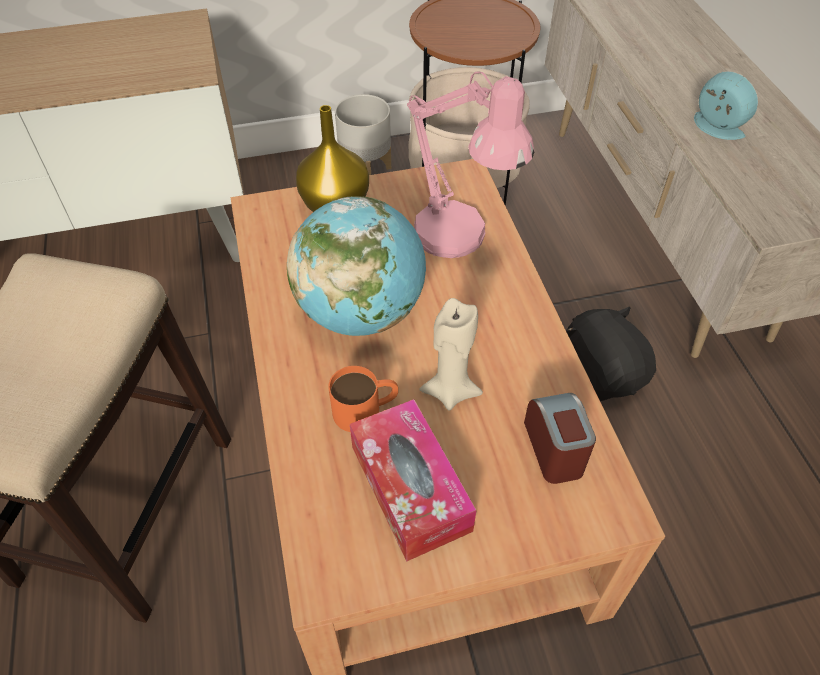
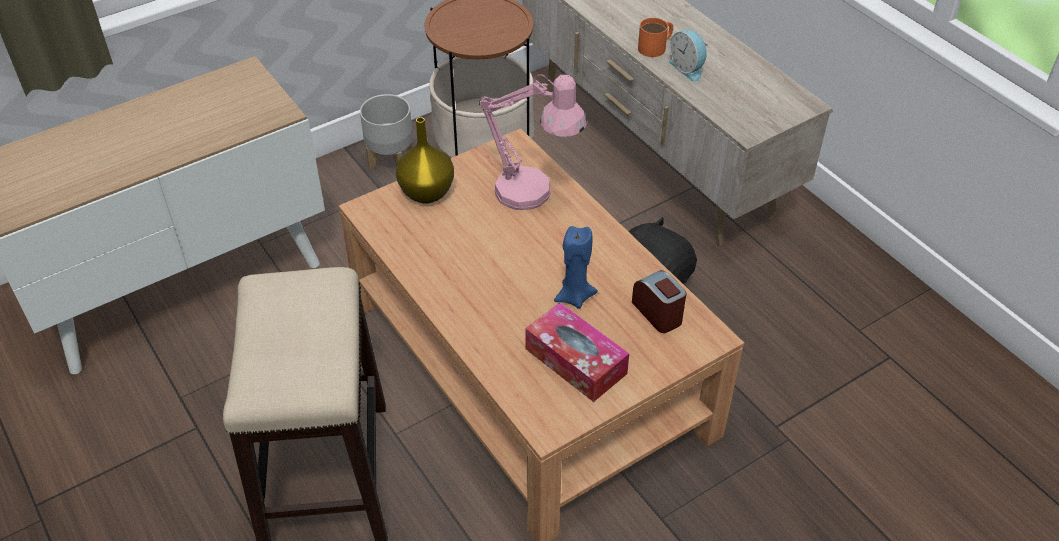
camera: 20 degrees left, 5 degrees down
(361, 312) = (486, 262): globe -> none
(365, 410) = (522, 324): orange mug -> orange mug (656, 46)
(450, 391) = (574, 297): beige candle -> blue candle
(715, 128) = (688, 68): alarm clock -> alarm clock turned 150 degrees counterclockwise

